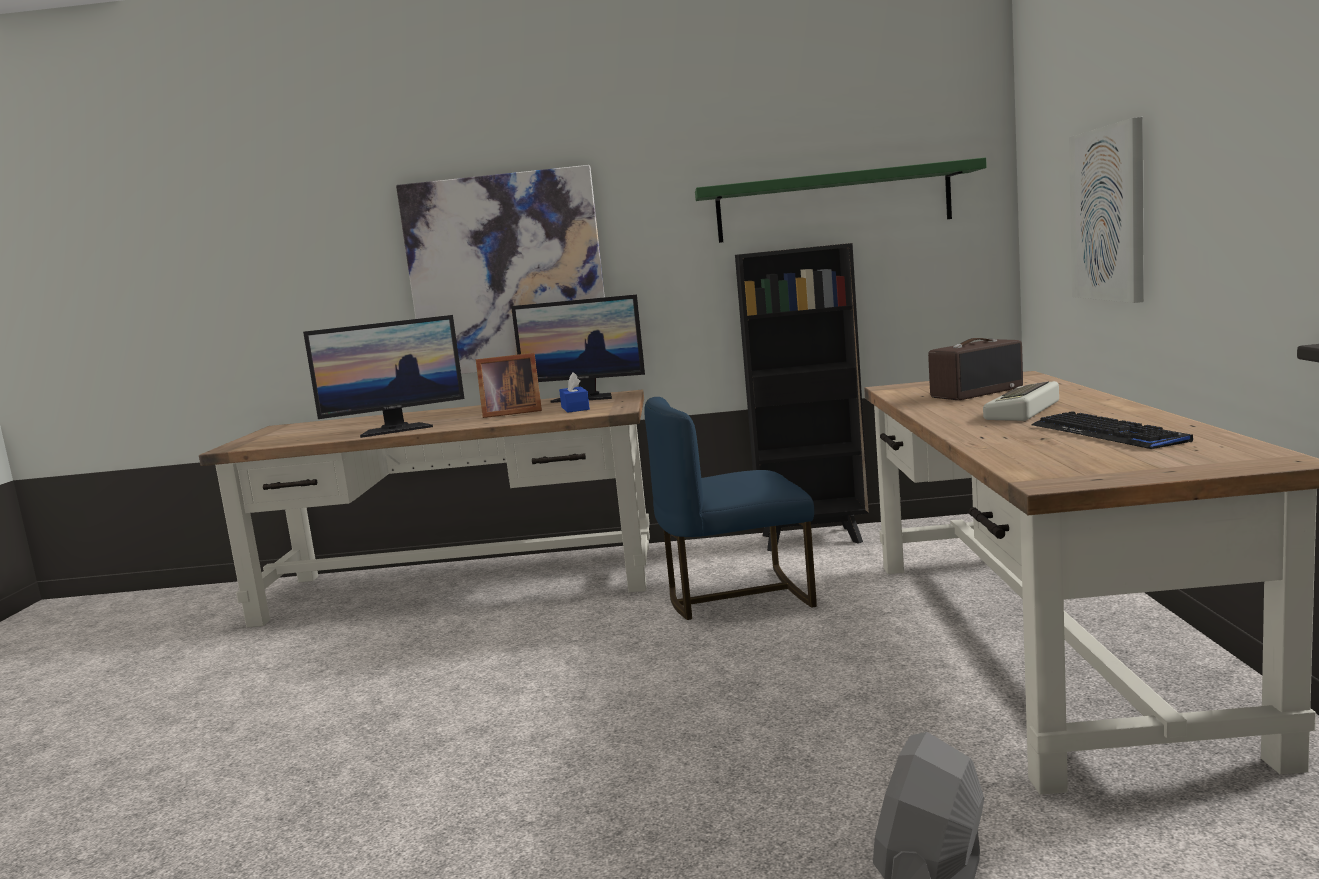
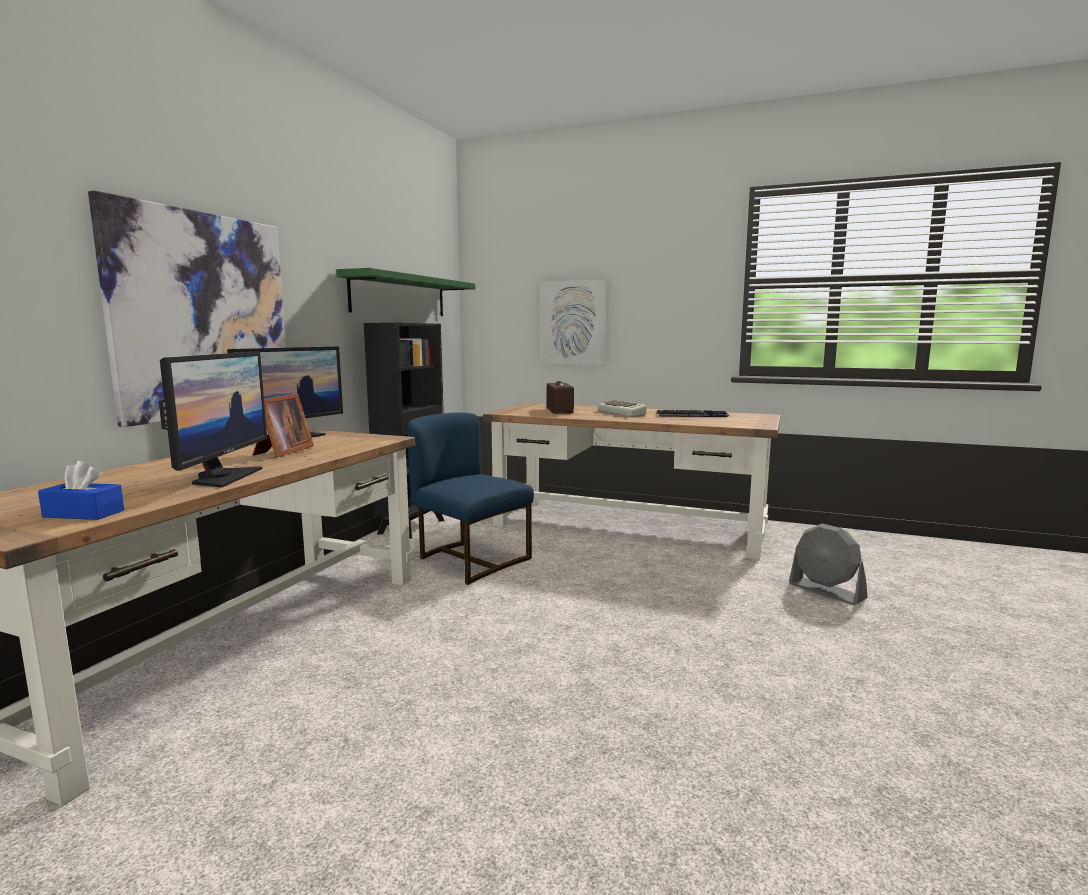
camera: 70 degrees left, 0 degrees up
(575, 408) = (335, 442): blue tissue box -> blue tissue box (83, 513)
(736, 595) = (470, 560): blue chair -> blue chair turned 120 degrees clockwise

